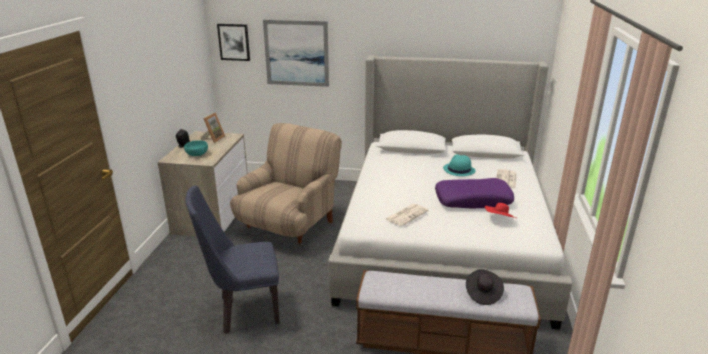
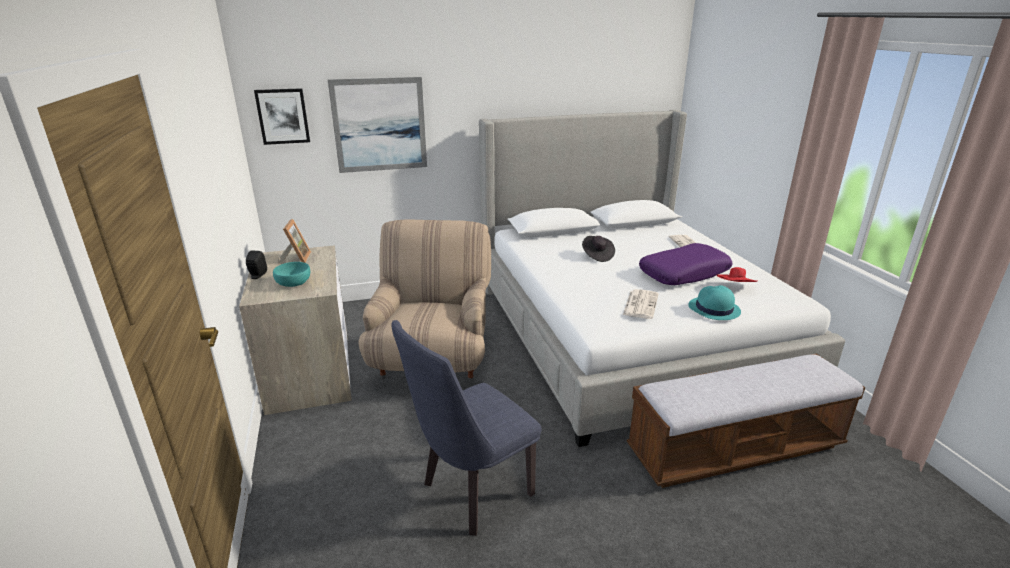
camera: 25 degrees left, 0 degrees up
(458, 170) = (630, 244): turquoise hat -> turquoise hat (714, 309)
(483, 294) = (790, 376): black hat -> black hat (597, 256)

